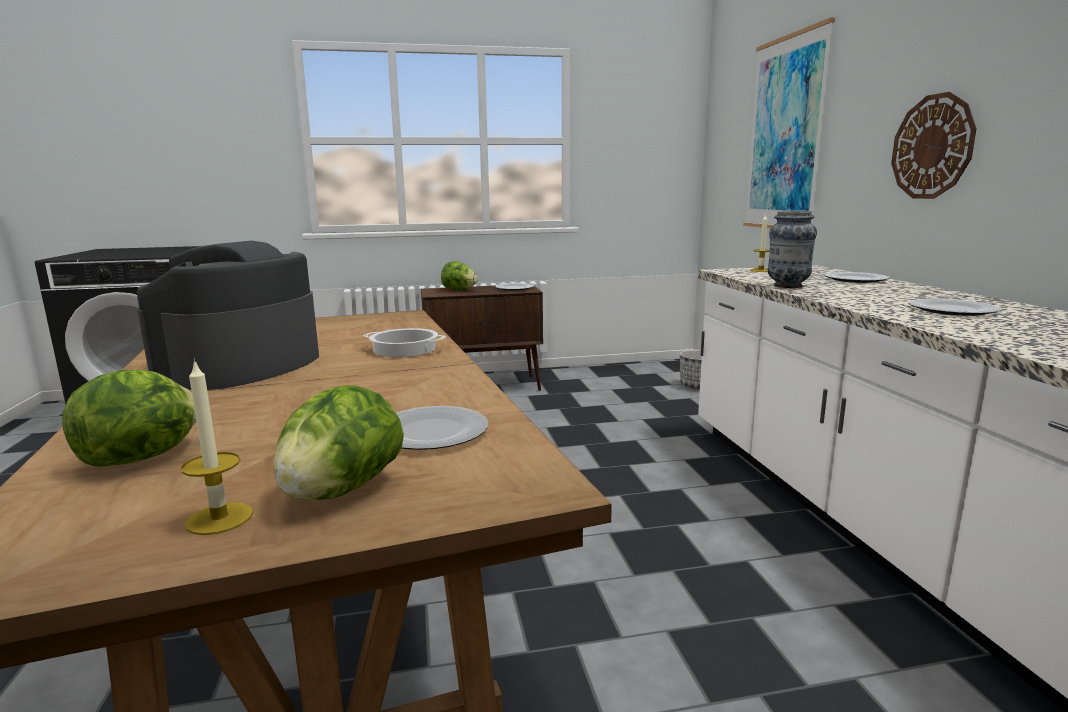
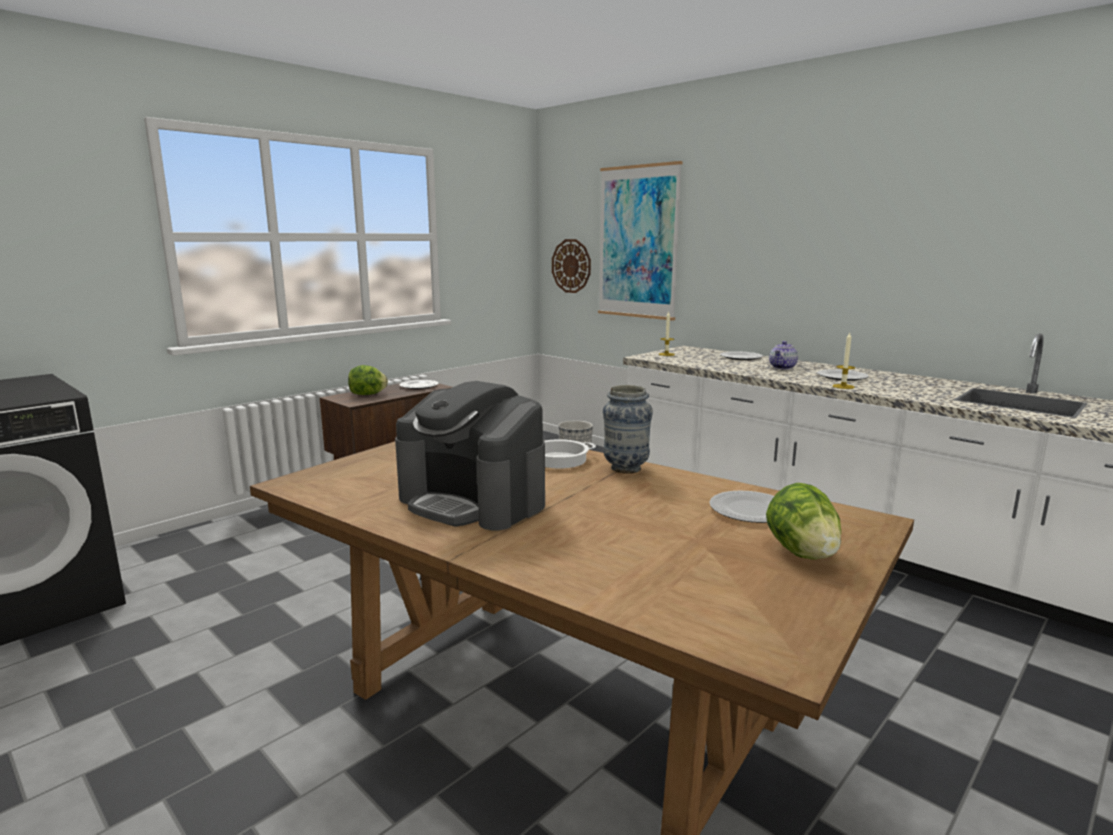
camera: 35 degrees left, 0 degrees up
(143, 457) = (638, 576): lettuce -> none
(219, 518) = (791, 585): candle -> candle (843, 386)
(241, 366) = (473, 501): coffee machine -> coffee machine turned 45 degrees counterclockwise
(787, 286) = (719, 367): vase -> vase (625, 468)
(885, 293) = (783, 367): none -> teapot
(932, 147) = (777, 265): wall clock -> wall clock (571, 266)

